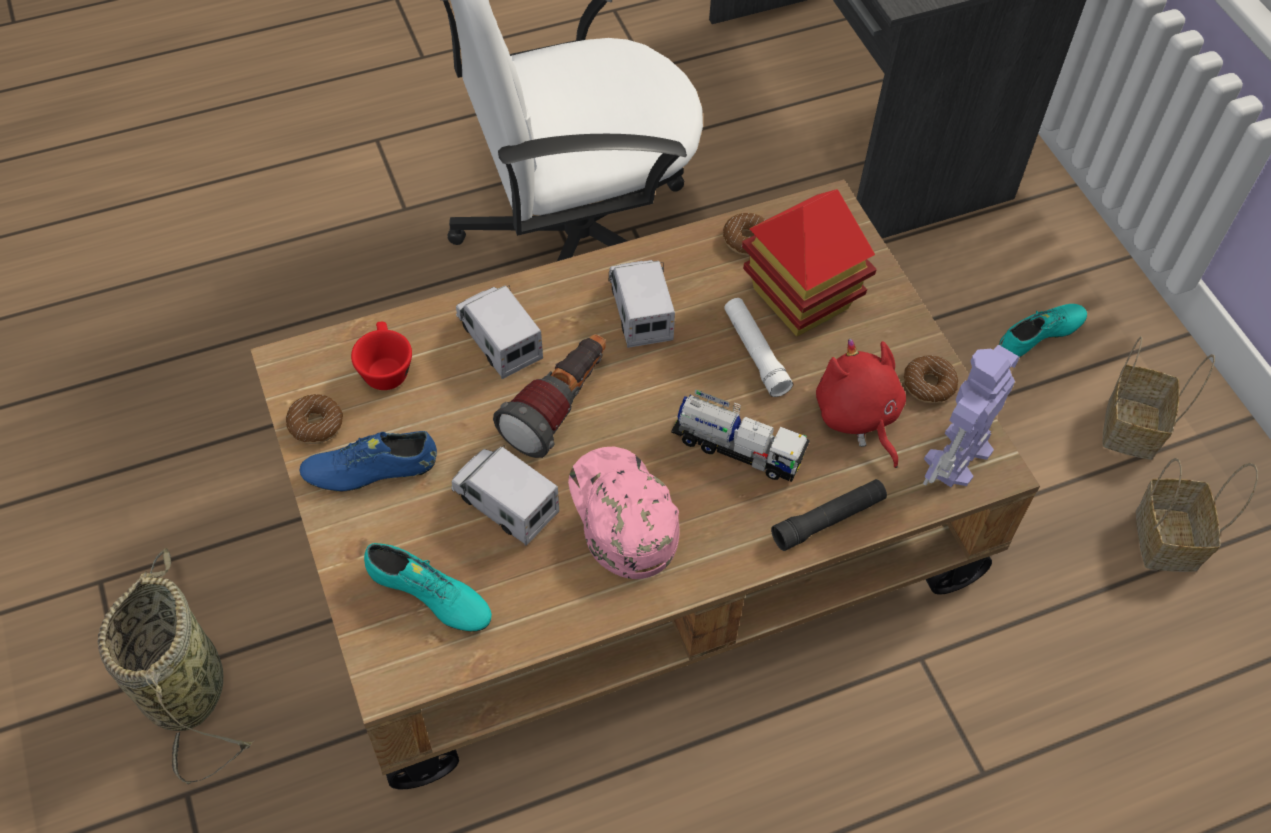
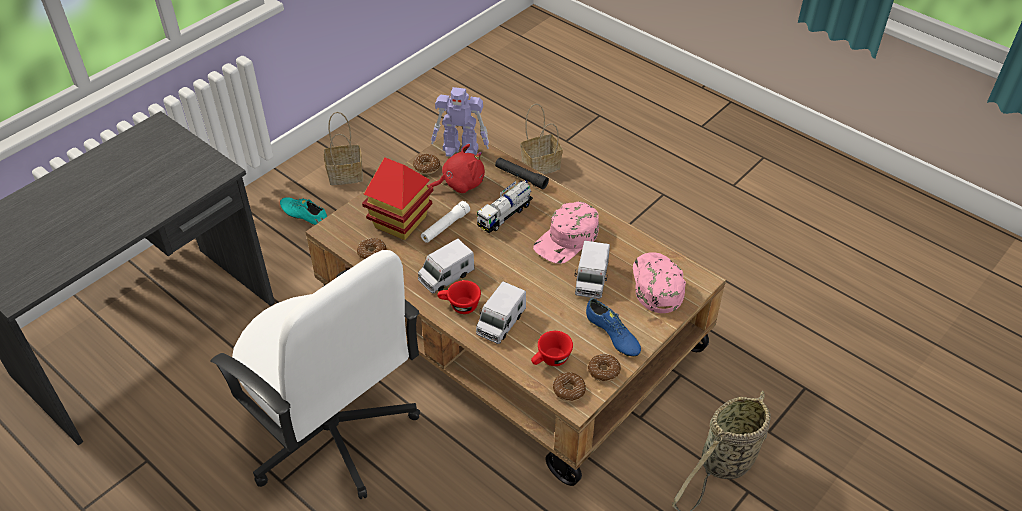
camera: 115 degrees left, 10 degrees down
(317, 365) = (569, 390): none -> donut
(429, 597) = (656, 284): turquoise shoe -> pink cap
(559, 407) = (525, 282): flashlight -> none
(566, 303) = (459, 306): none -> red cup
(737, 449) = (505, 215): toy truck -> toy truck turned 135 degrees counterclockwise
(858, 417) = (460, 183): red plush toy -> red plush toy turned 150 degrees counterclockwise
(1168, 542) = (404, 152): basket -> basket (541, 165)

